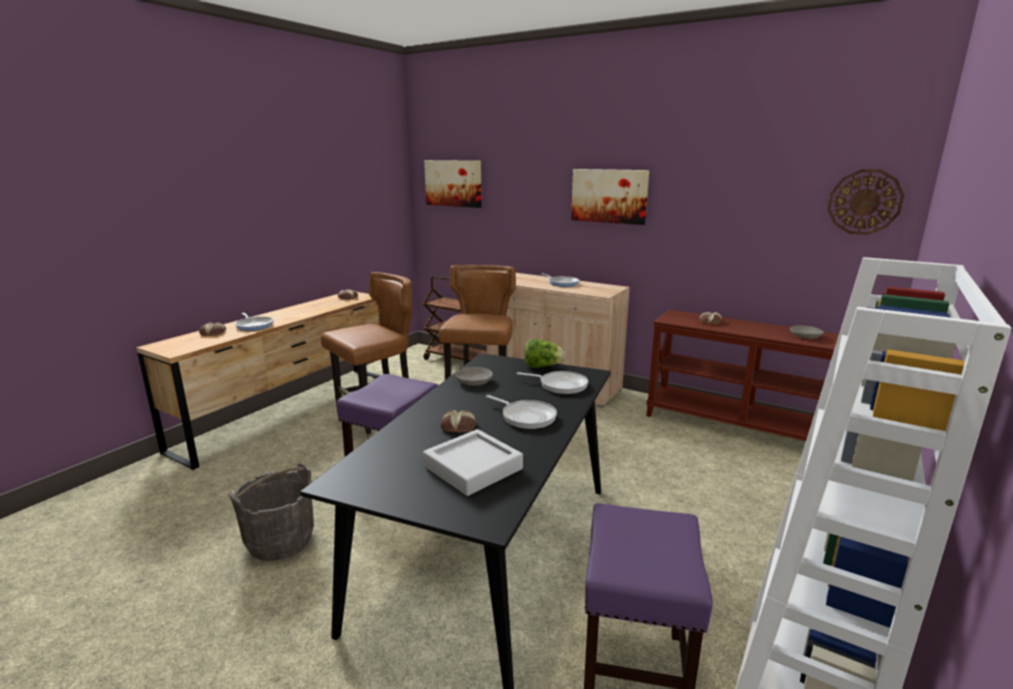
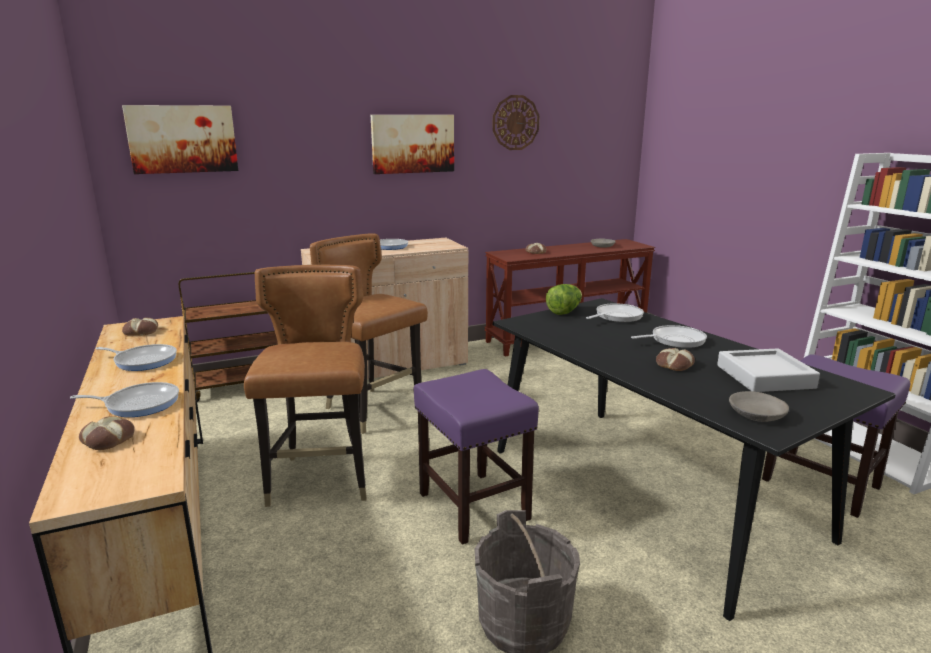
camera: 55 degrees left, 0 degrees up
(308, 310) = (143, 361): none -> frying pan
(473, 381) = (570, 339): grey bowl -> grey bowl (755, 414)
(864, 202) = (610, 136): wall clock -> wall clock (515, 122)

